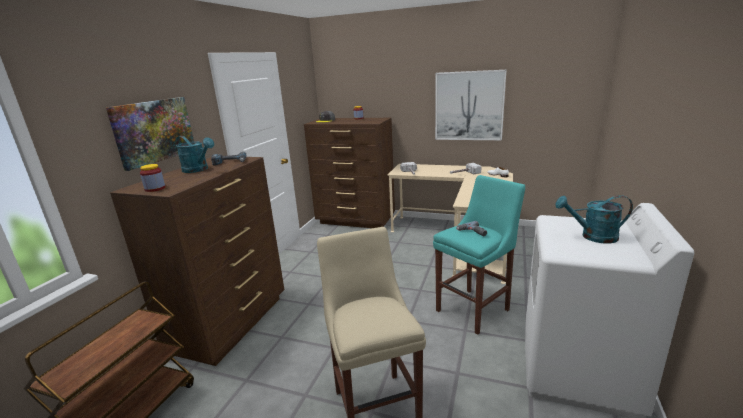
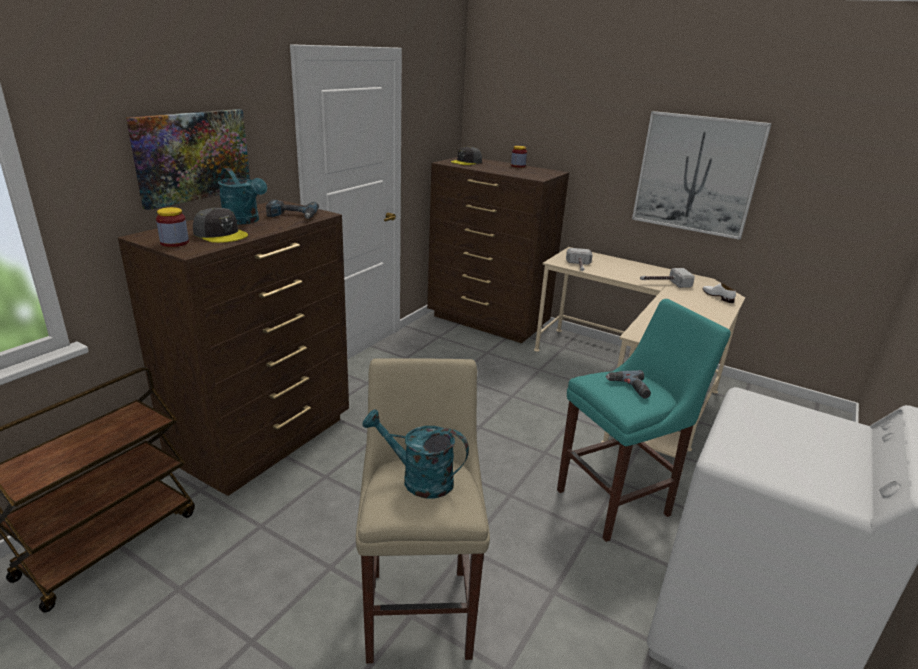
camera: 10 degrees right, 5 degrees up
(186, 179) = (221, 234): none -> grey cap
(592, 236) = (799, 444): turquoise watering can -> turquoise watering can (418, 479)

